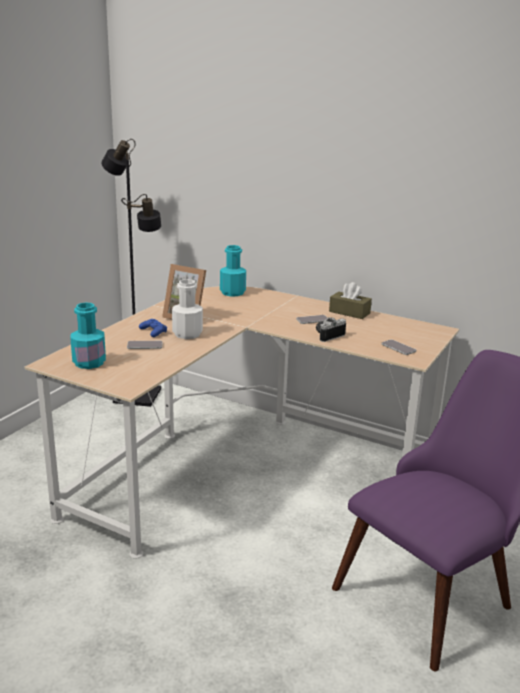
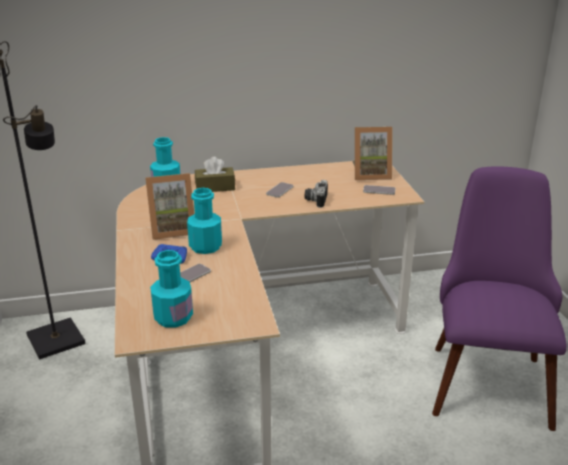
camera: 40 degrees left, 5 degrees up
(187, 334) = (205, 246): white bottle -> turquoise bottle
(349, 312) = (293, 172): brown tissue box -> brown tissue box (215, 187)
(416, 335) = (370, 174): none -> picture frame

